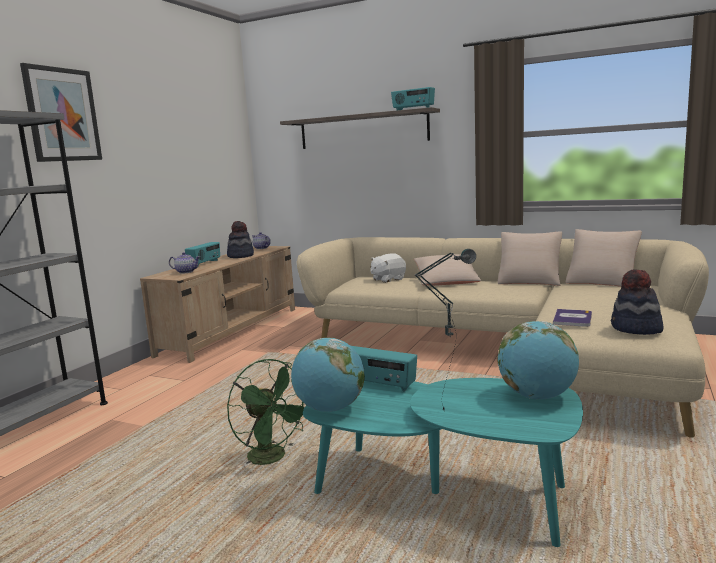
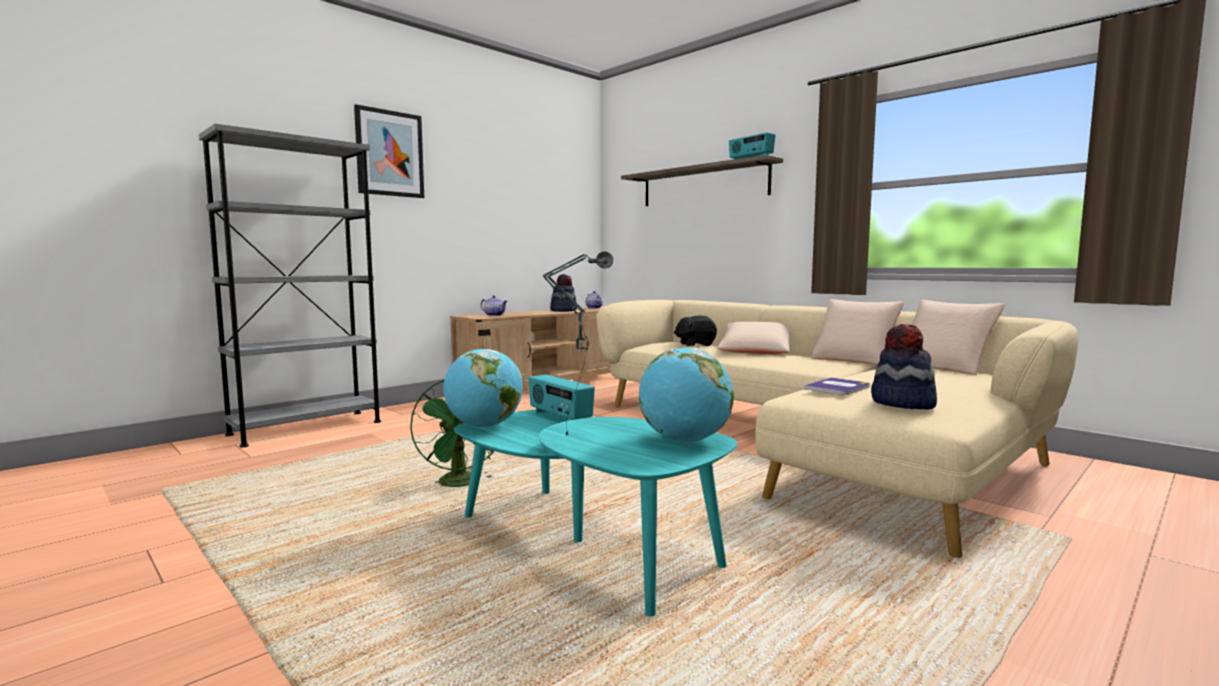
camera: 20 degrees right, 5 degrees down
(205, 263) = (522, 312): radio -> none
(388, 279) = (695, 344): white plush toy -> black plush toy

